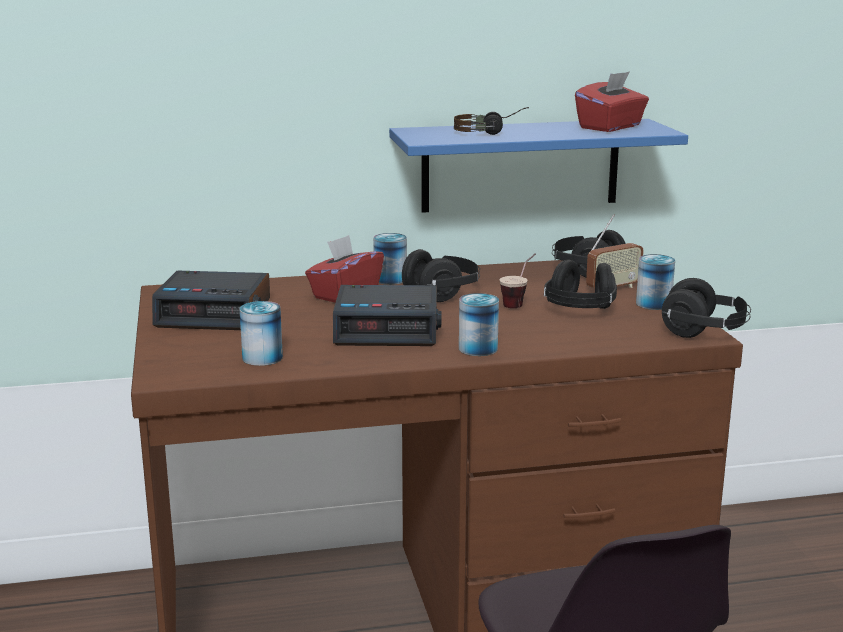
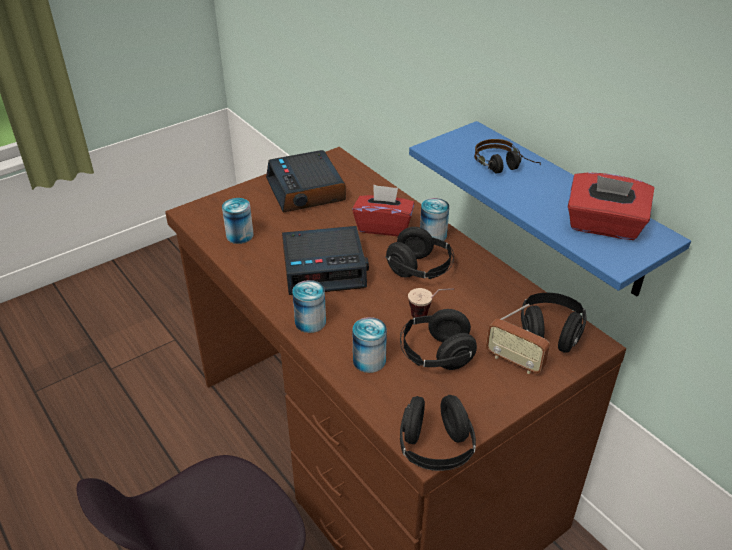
camera: 65 degrees right, 20 degrees up
(388, 328) = (325, 268): alarm clock -> alarm clock turned 75 degrees counterclockwise
(653, 304) = (490, 398): can -> can (369, 360)

